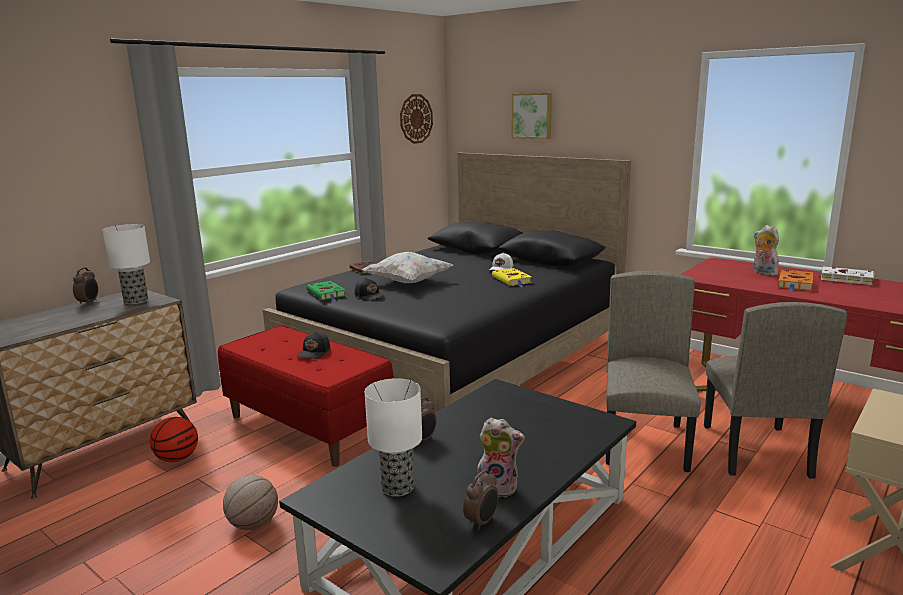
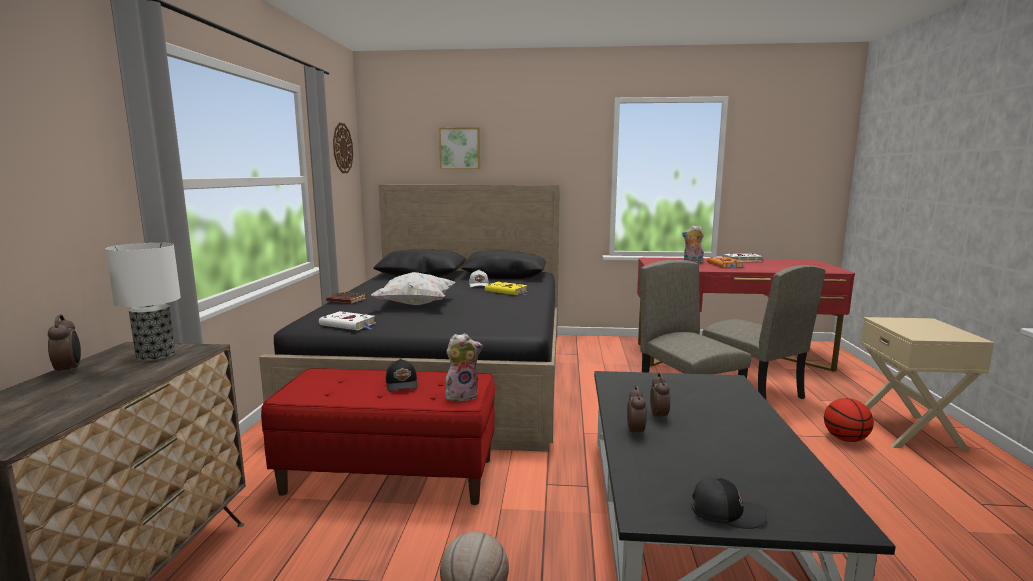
camera: 35 degrees left, 5 degrees down
(177, 459) = (264, 567): basketball -> basketball (845, 439)
(327, 294) = (349, 324): green book -> white book
(370, 296) = (402, 320): black cap -> black cap (726, 512)
(397, 487) = (694, 476): table lamp -> none
(482, 522) = (805, 477): alarm clock -> alarm clock (659, 416)
(499, 487) = (761, 447): plush toy -> plush toy (462, 395)

